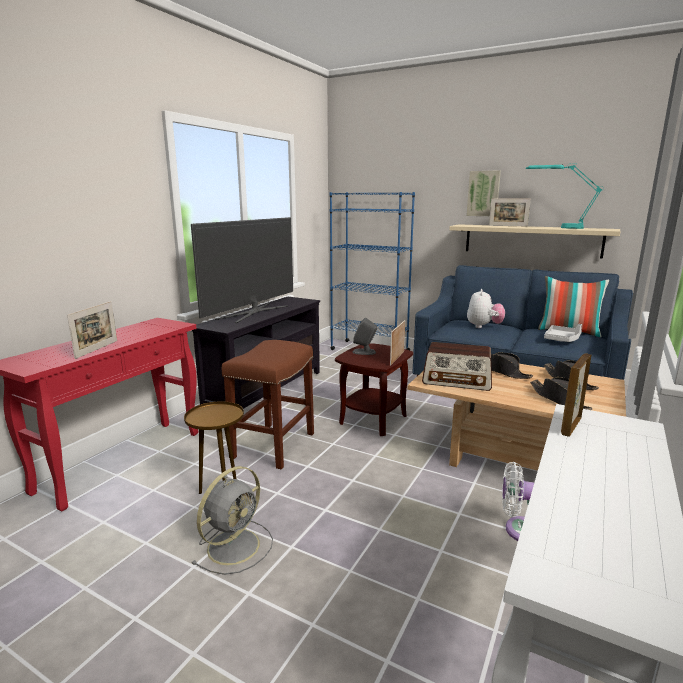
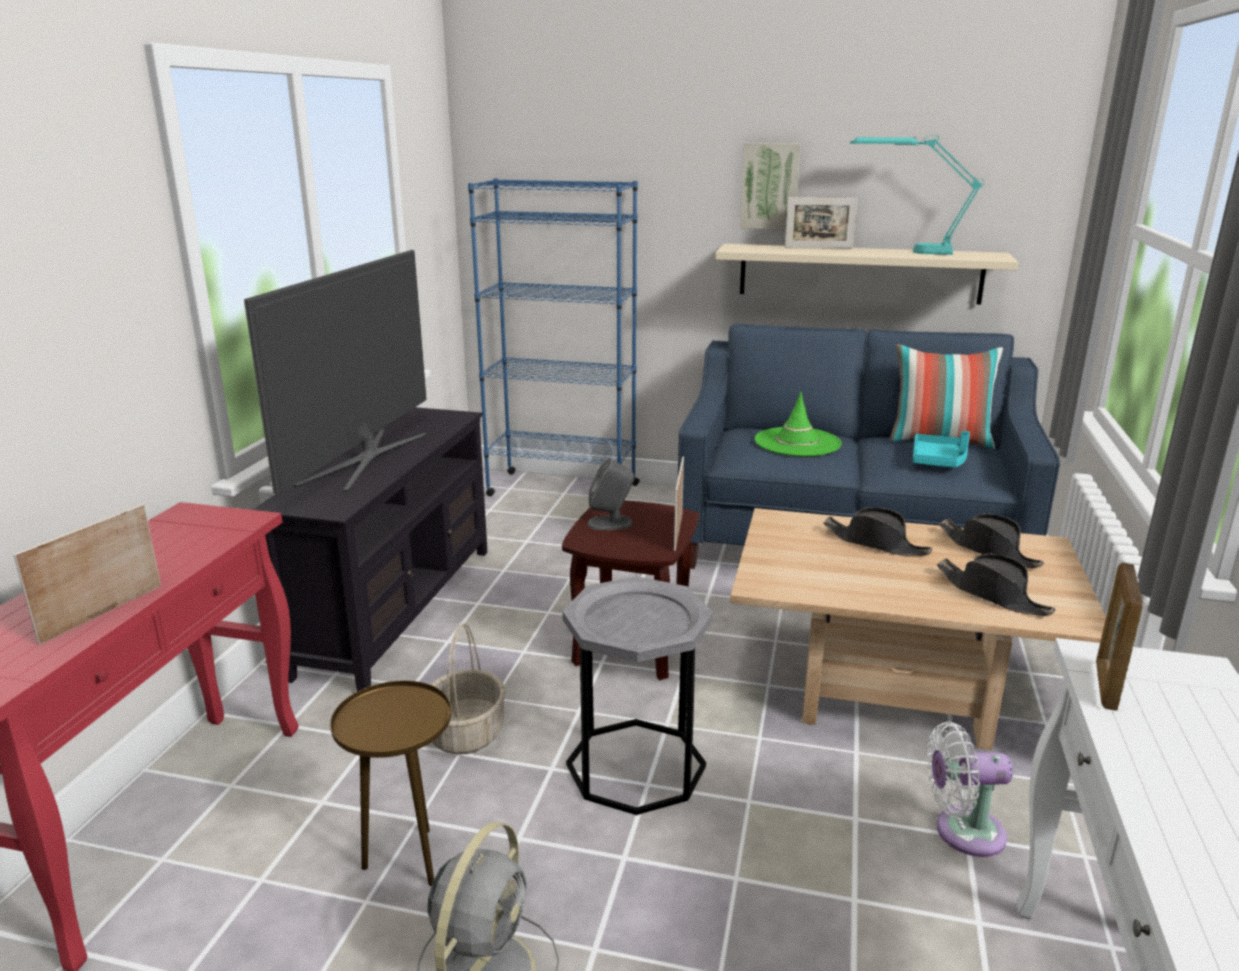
camera: 15 degrees left, 5 degrees up
(97, 349) = (103, 613): picture frame -> picture frame turned 150 degrees counterclockwise
(273, 446) = (467, 734): brown stool -> basket
(350, 471) = (636, 765): none -> grey side table
(457, 381) = (811, 574): radio -> none
(484, 326) = (797, 442): plush toy -> green hat
(562, 339) = (939, 460): grey tray -> turquoise tray

